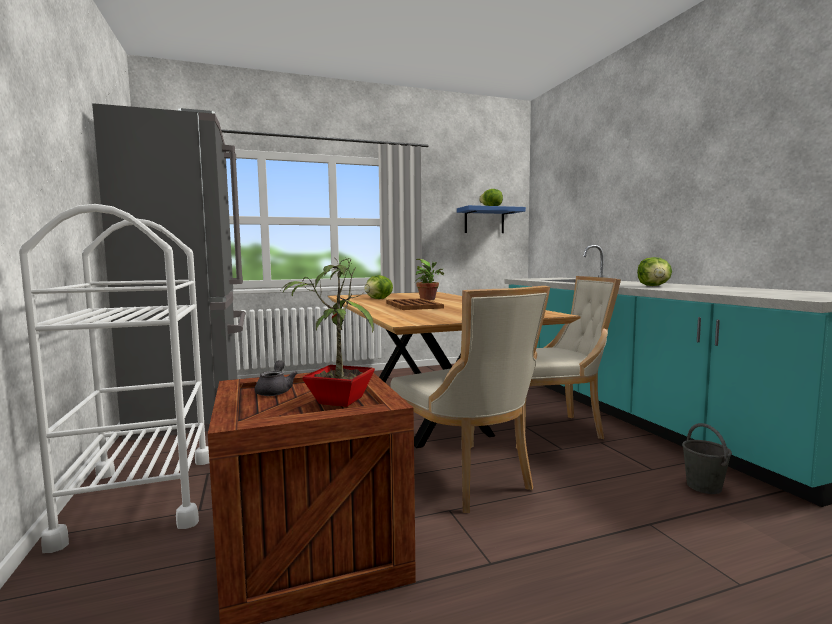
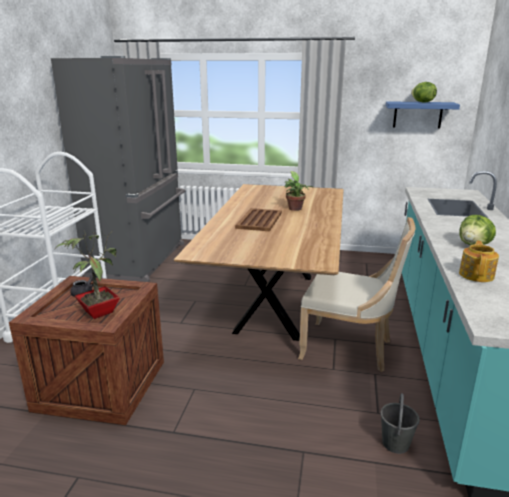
camera: 30 degrees right, 15 degrees up
(379, 299) = (262, 200): lettuce -> none
(466, 478) = (233, 370): beige chair -> none
(709, 291) = (476, 275): none -> teapot

